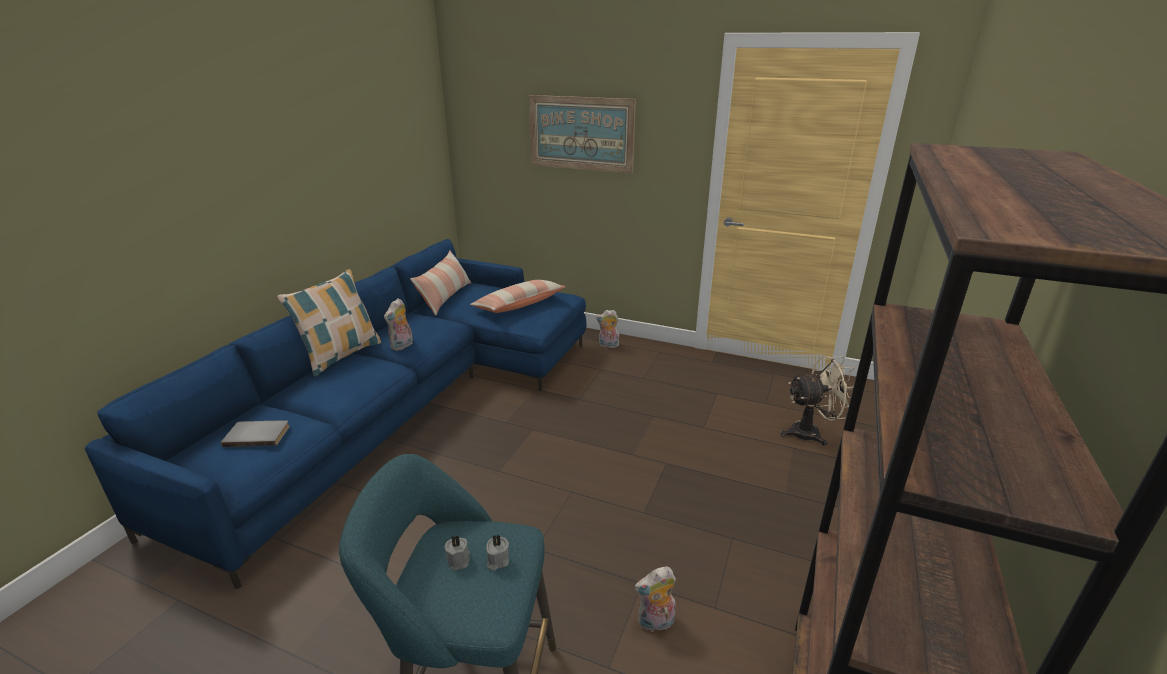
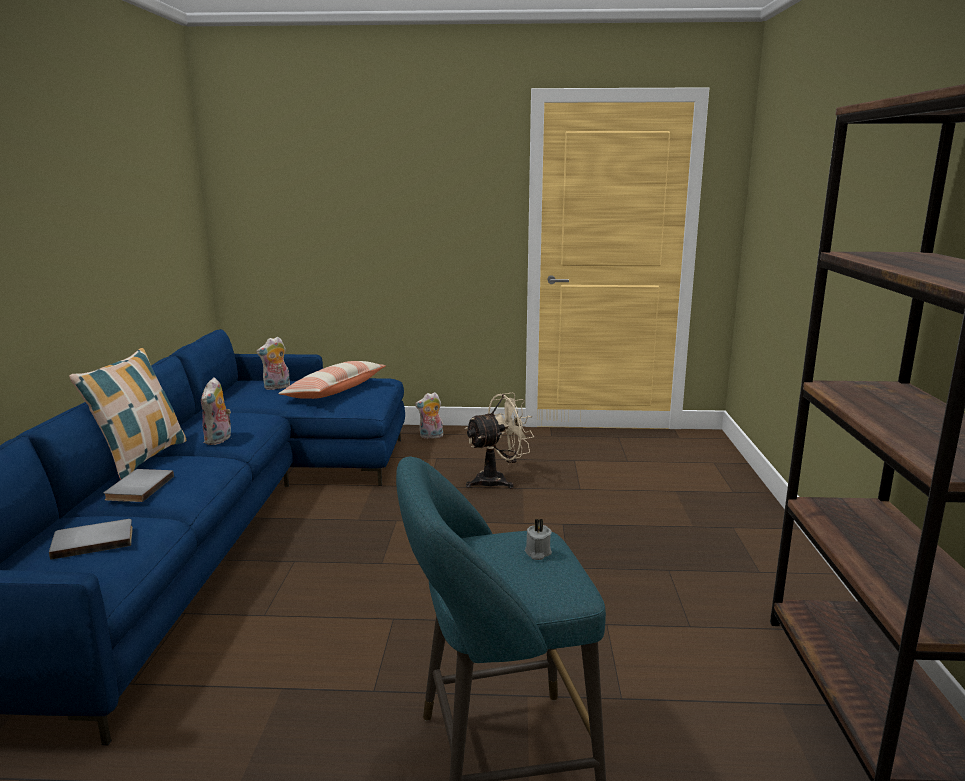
camera: 20 degrees left, 10 degrees down
(317, 387) = (137, 488): none -> grey book
(445, 297) = (234, 395): pillow -> none
(459, 560) = (497, 559): grey candle -> none
(581, 133) = (379, 197): picture -> none
(655, 623) = (642, 651): plush toy -> plush toy (276, 387)
(812, 433) = (685, 477): beige fan -> beige fan (497, 480)

